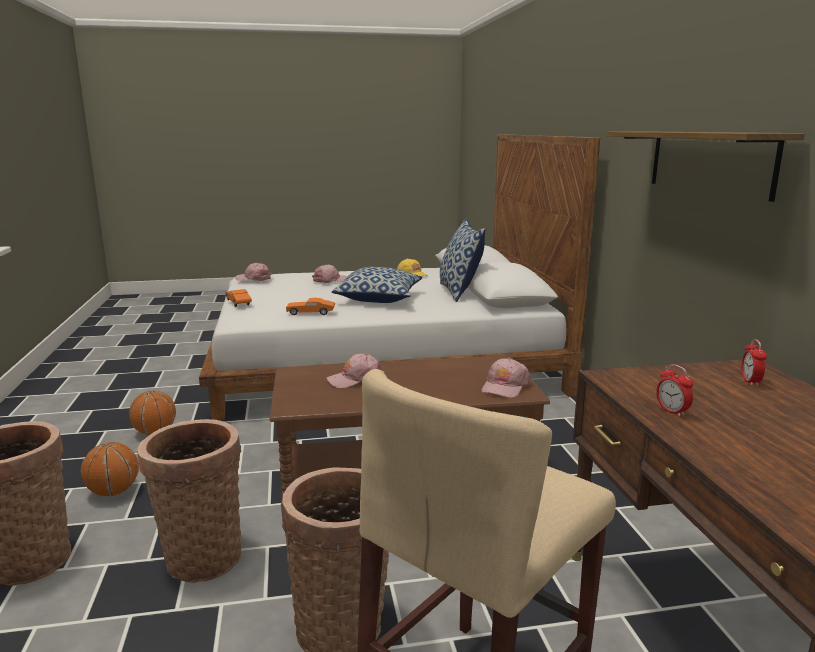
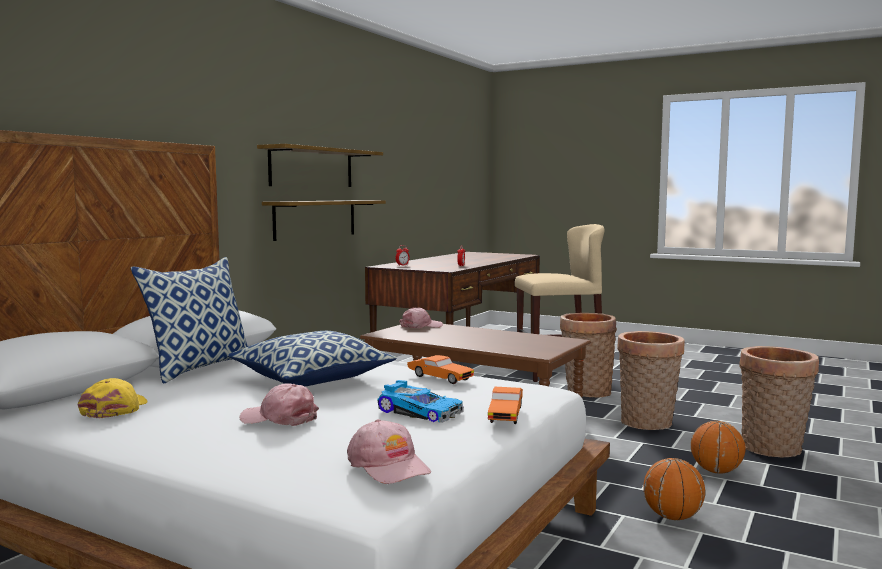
camera: 140 degrees left, 10 degrees down
(282, 297) = (421, 411): none -> toy car
(355, 379) = (503, 343): pink cap -> none
(702, 242) = (315, 219): none -> shelf

